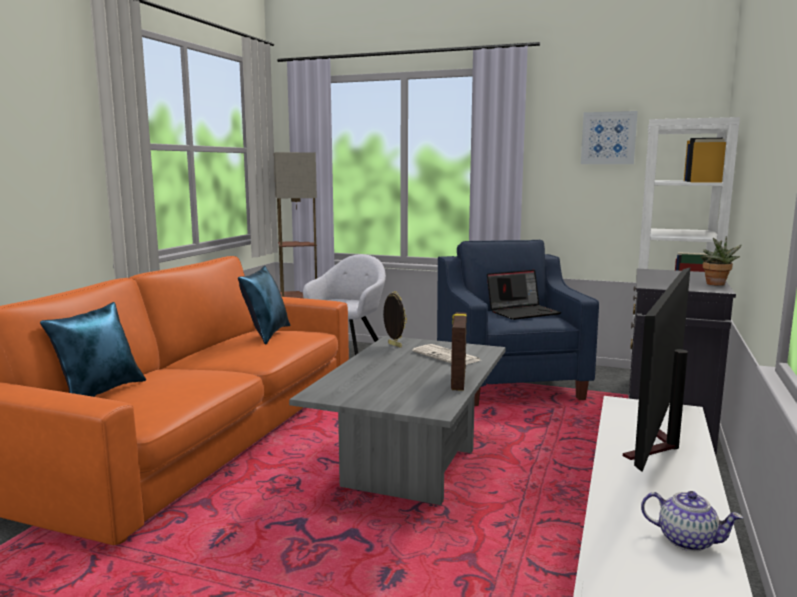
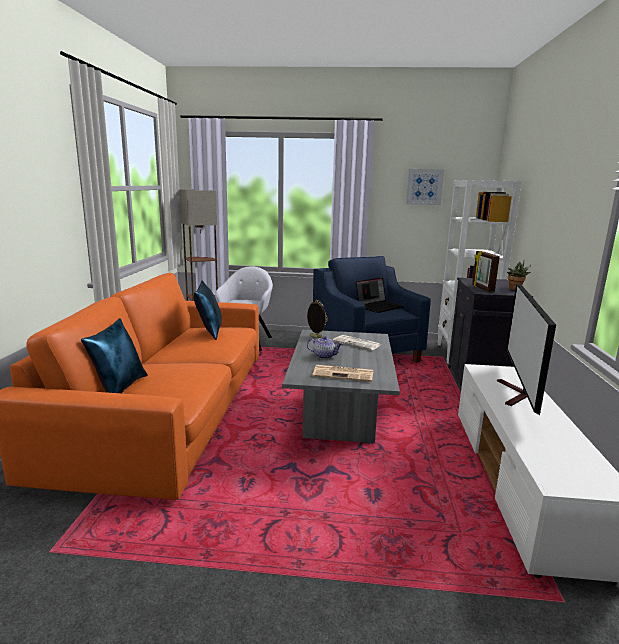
camera: 15 degrees left, 5 degrees up
(388, 393) = (344, 374): none -> newspaper
(457, 381) = (379, 361): picture frame -> picture frame (482, 288)
(687, 540) = (574, 452): teapot -> teapot (324, 356)

